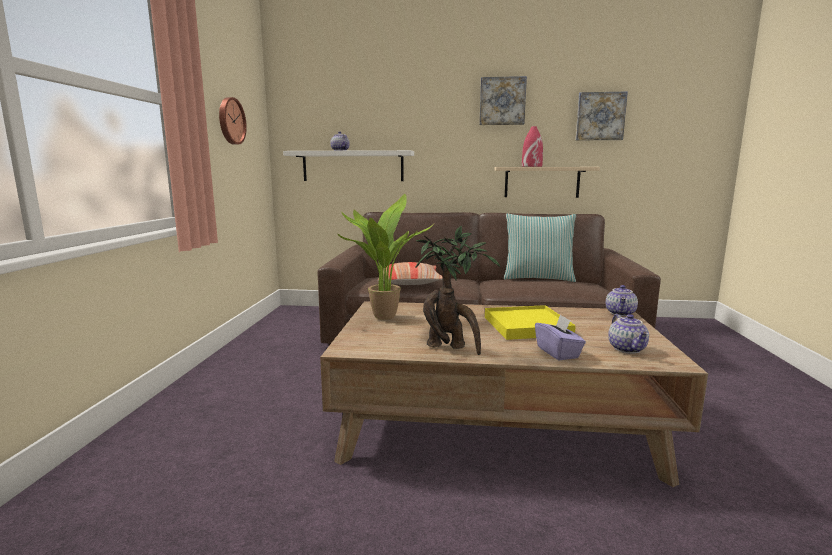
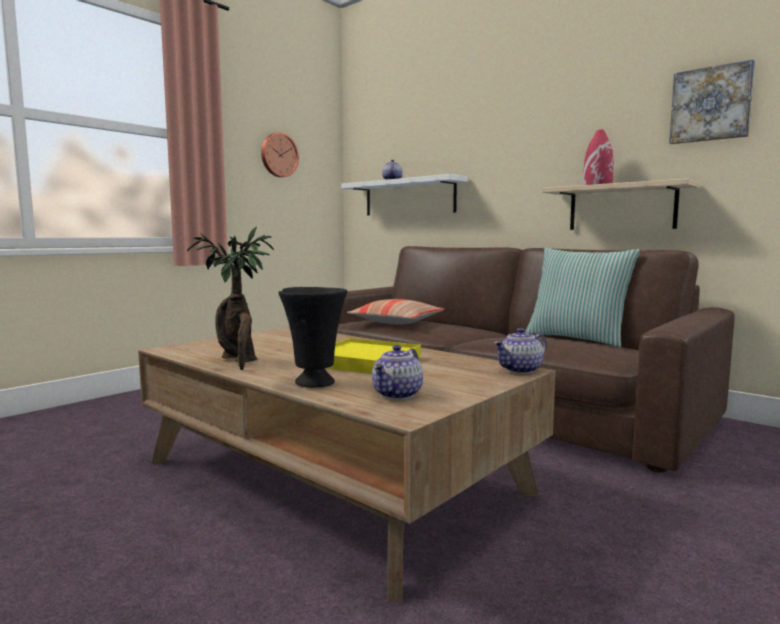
camera: 35 degrees right, 5 degrees down
(382, 316) = (267, 336): potted plant -> none
(502, 101) = (568, 103): picture -> none
(558, 352) = (314, 382): purple tissue box -> black vase

